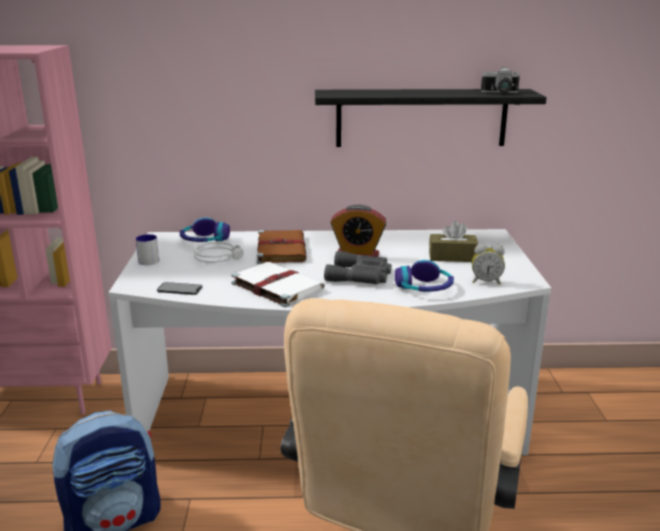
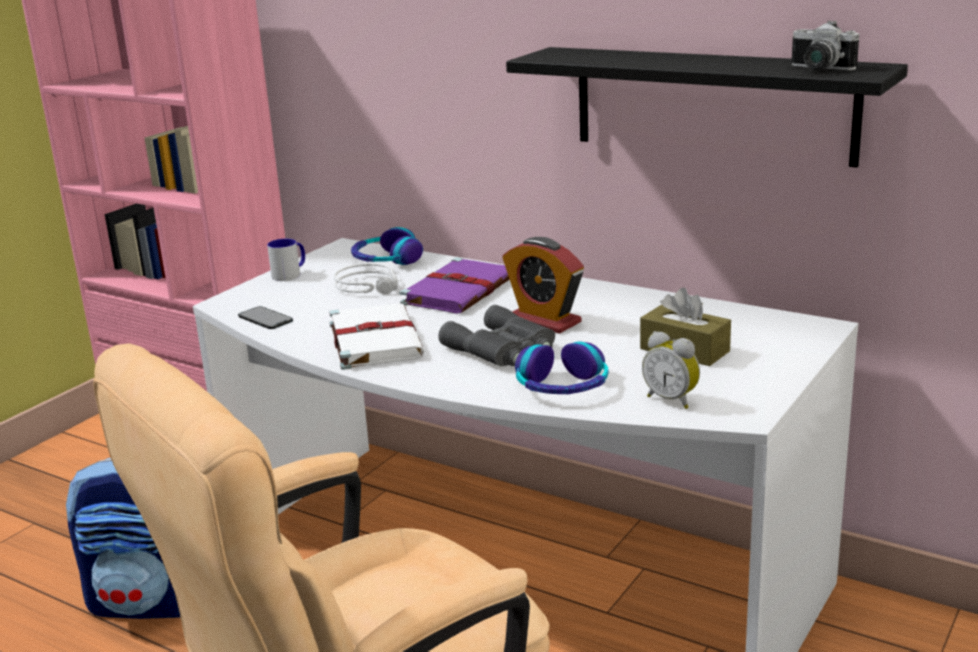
camera: 35 degrees right, 0 degrees up
(281, 249) = (460, 290): brown book -> purple book

